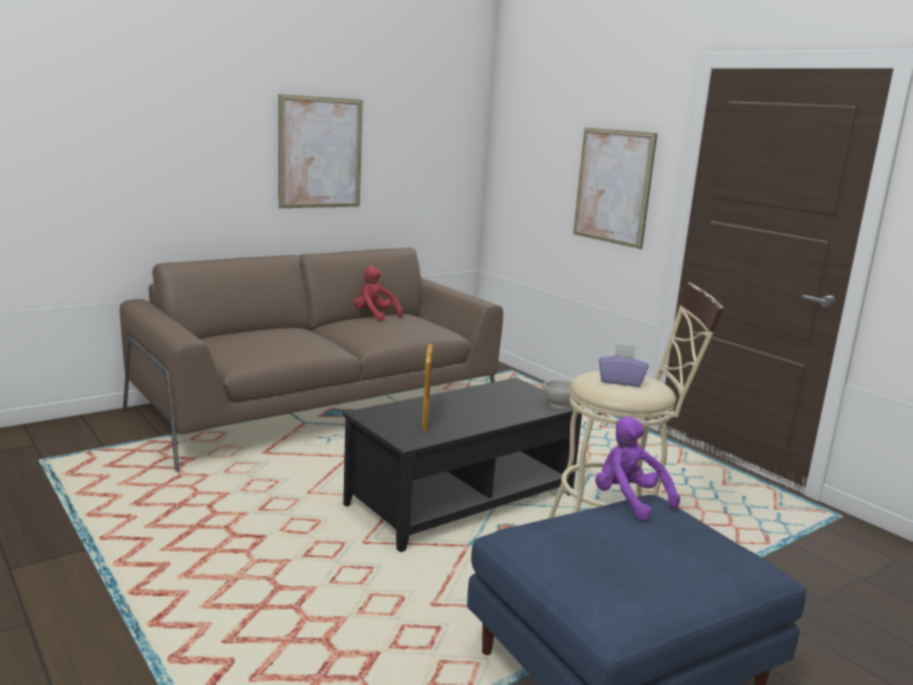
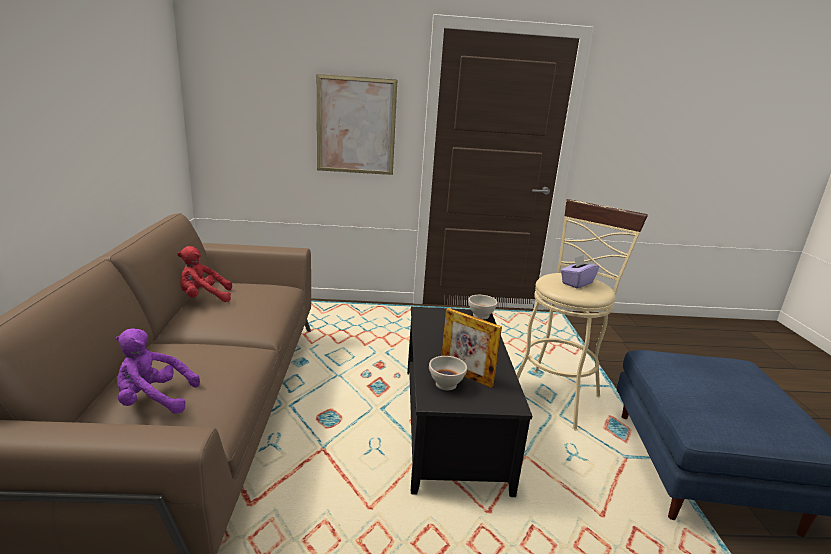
camera: 55 degrees left, 5 degrees up
(321, 153) = (68, 117): picture -> none
(398, 414) = (446, 384): none -> white bowl
(628, 500) = (656, 362): purple plush toy -> purple plush toy (153, 400)

